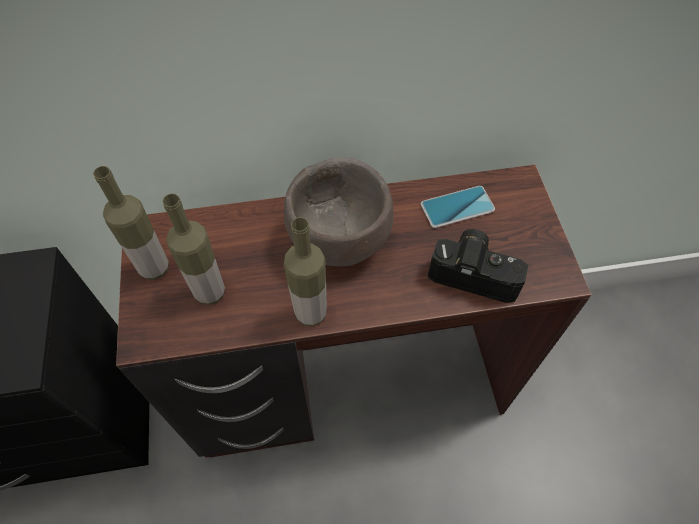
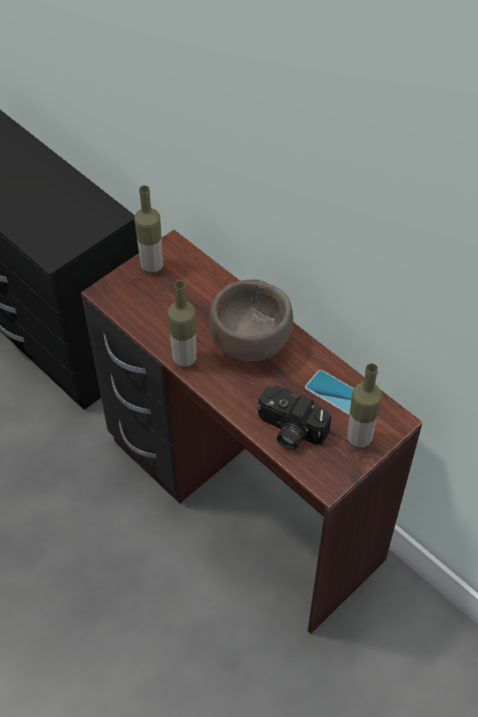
camera: 55 degrees right, 5 degrees down
(210, 292) = (158, 303): bottle -> bottle (359, 439)
(475, 272) = (289, 430): camera -> camera turned 135 degrees clockwise

